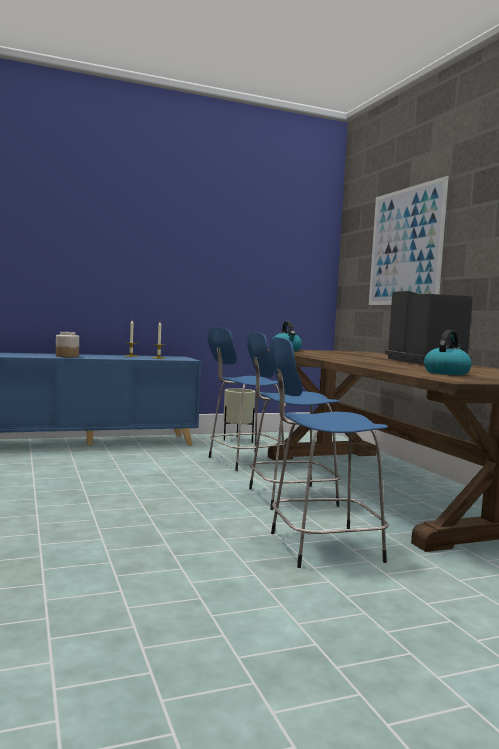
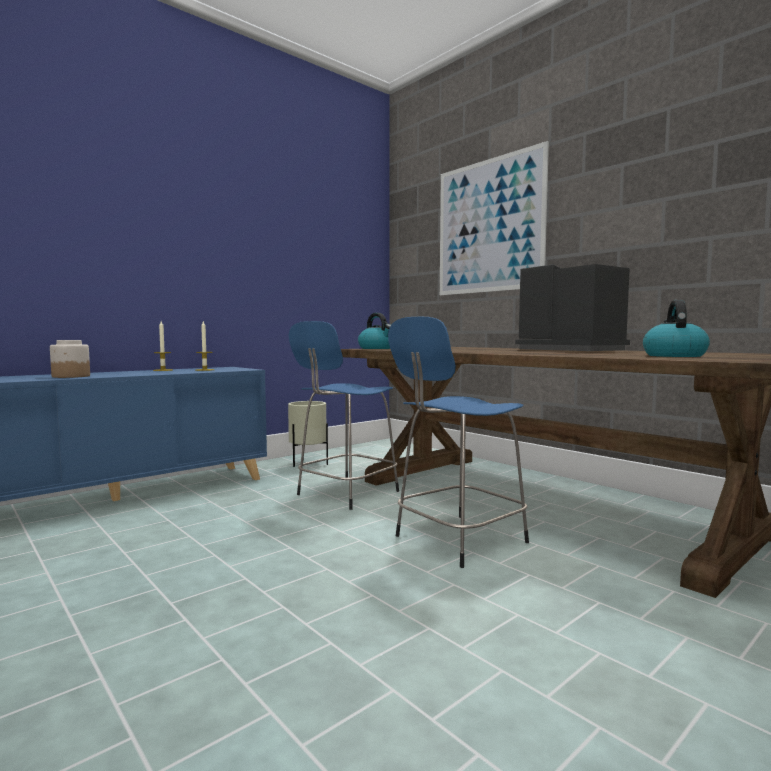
camera: 20 degrees left, 0 degrees up
(321, 547) = (602, 626): blue stool -> none

